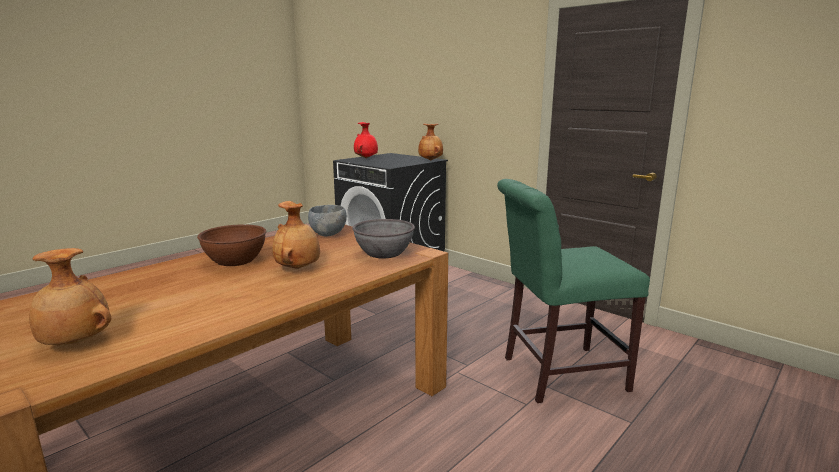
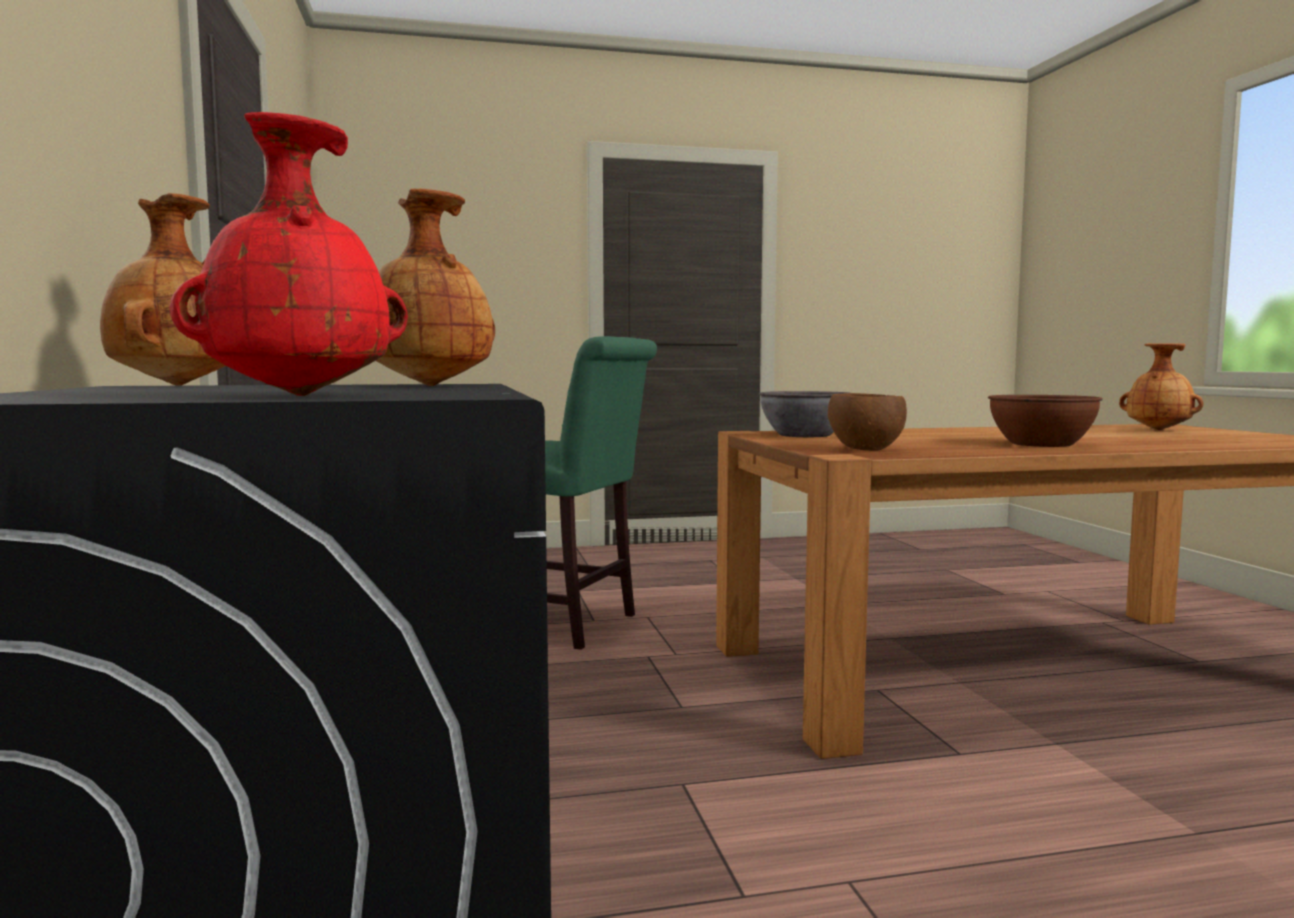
camera: 145 degrees left, 10 degrees down
(298, 268) = (940, 436): brown vase -> brown vase (428, 385)
(328, 234) = (865, 449): grey bowl -> brown bowl

